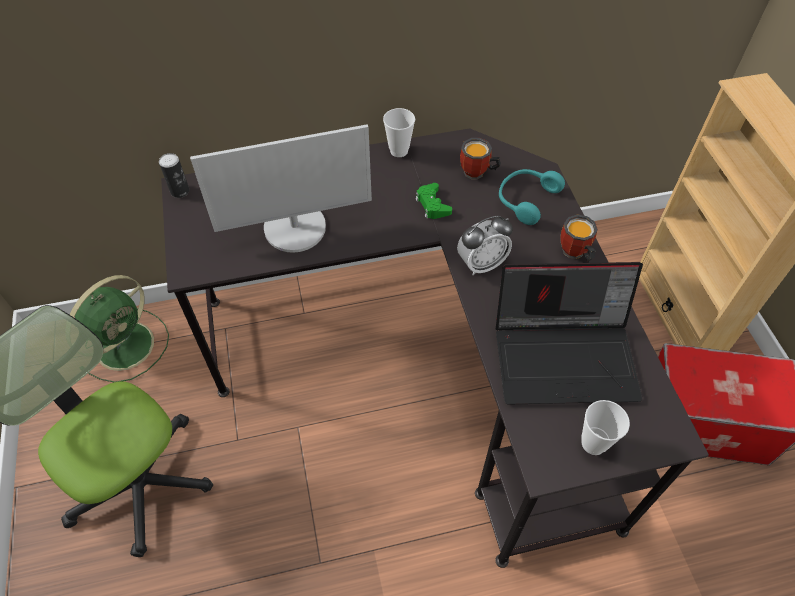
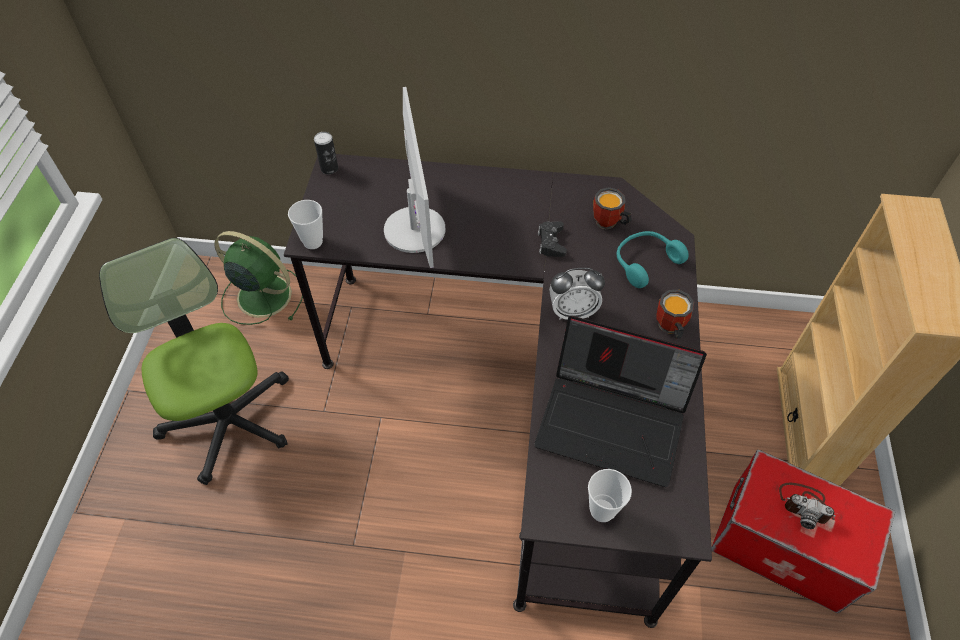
camera: 20 degrees right, 0 degrees up
(127, 343) = (262, 295): green fan -> green fan turned 120 degrees counterclockwise
(295, 228) = (415, 229): monitor -> monitor turned 105 degrees counterclockwise
(399, 151) = (542, 182): cup -> cup (313, 242)
(432, 205) = (551, 242): green game controller -> black game controller
(723, 379) = (805, 505): none -> camera

